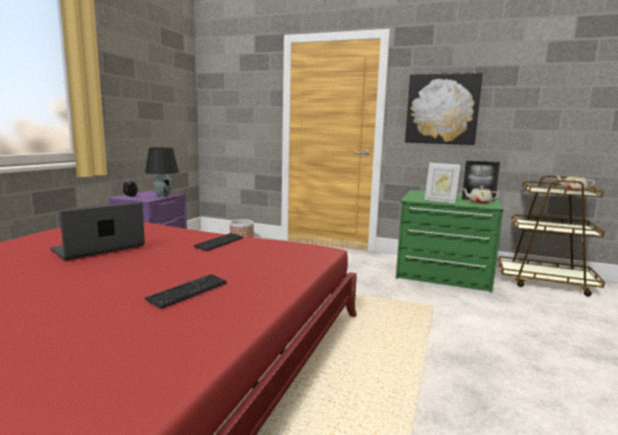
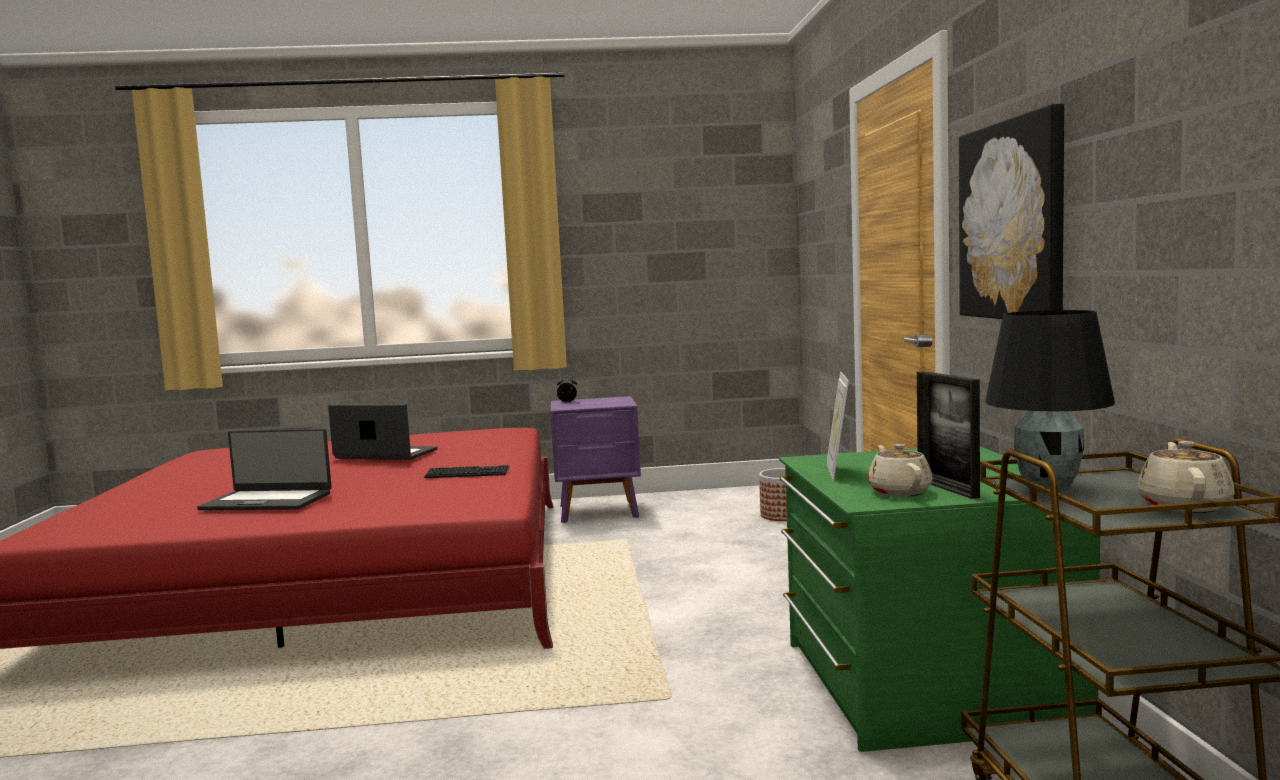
camera: 65 degrees right, 5 degrees down
(163, 195) = (602, 404): black table lamp -> black table lamp (1048, 488)
(188, 292) = (267, 501): keyboard -> laptop

